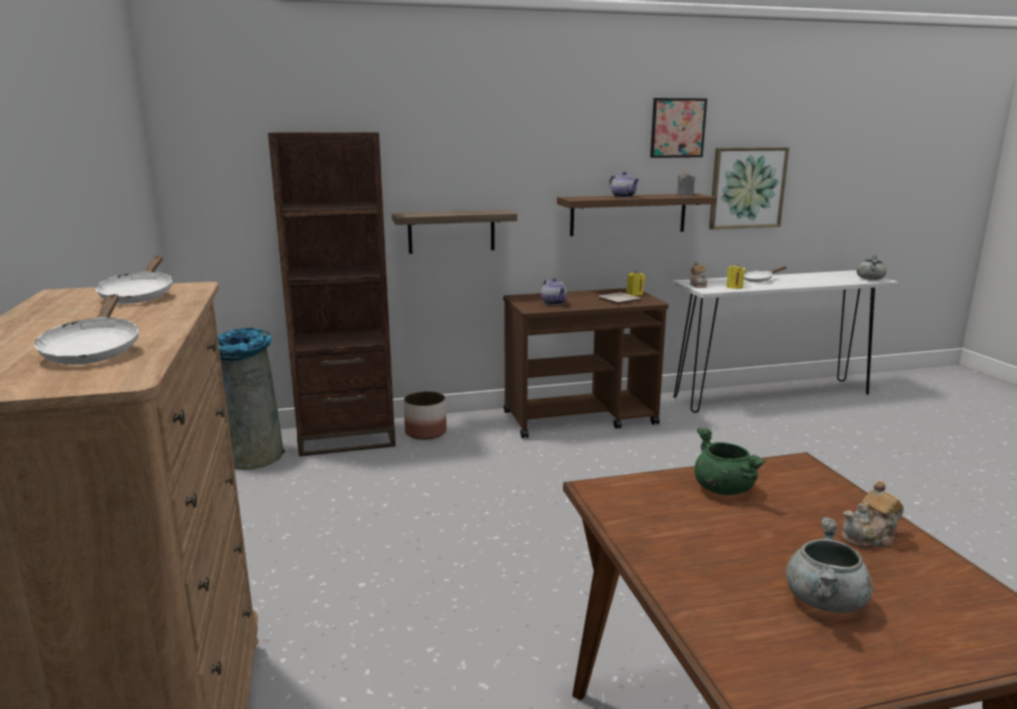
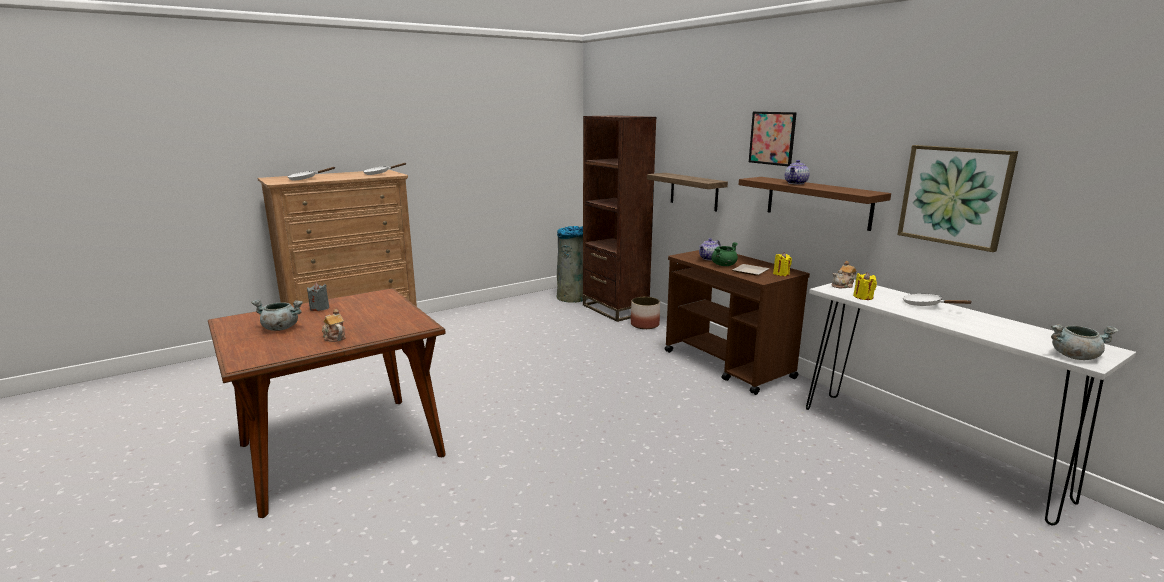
camera: 70 degrees right, 0 degrees up
(677, 128) = (873, 121): picture -> picture (772, 138)
(685, 195) = (853, 191): grey candle -> grey candle (319, 308)
(722, 488) = (387, 311): green cooking pot -> green cooking pot (723, 265)

